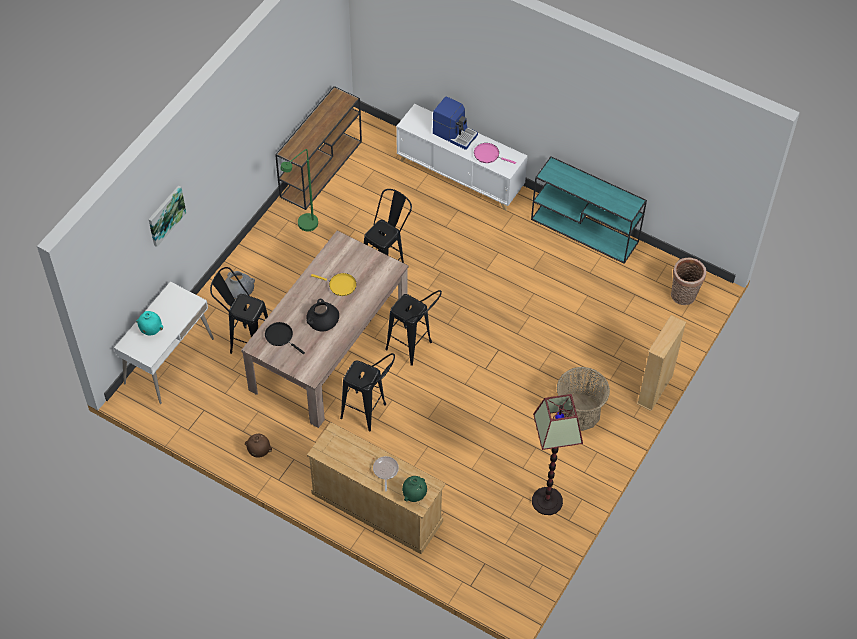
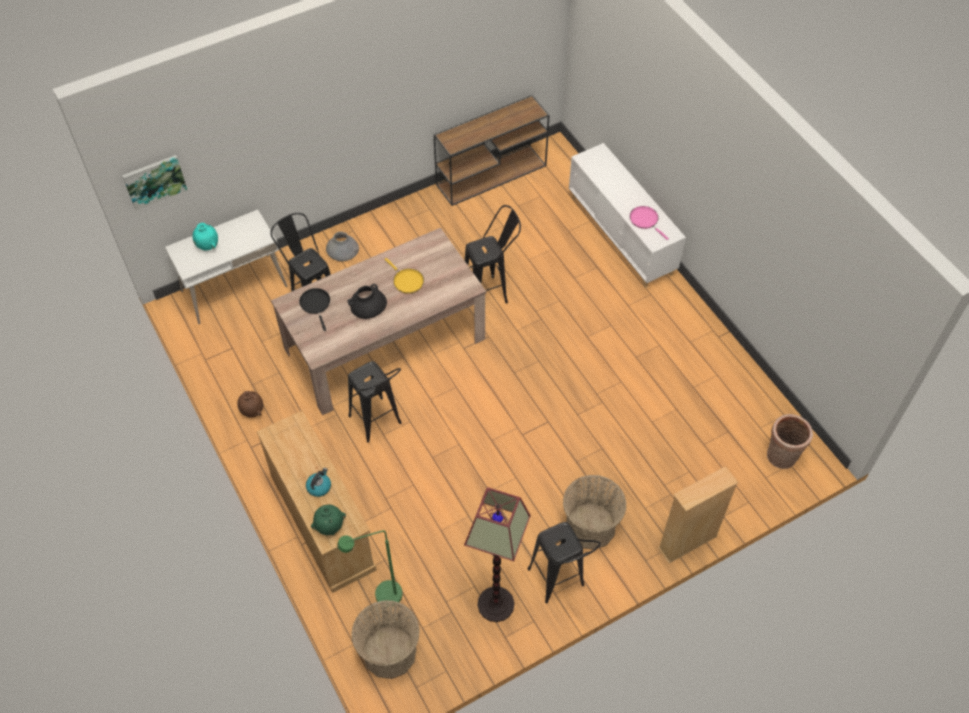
camera: 30 degrees right, 0 degrees up
(165, 215) = (255, 133): picture -> picture (154, 181)
(304, 227) = (439, 221): green floor lamp -> green floor lamp (381, 598)
(385, 471) = (319, 486): frying pan -> kettle
(414, 349) = (465, 382): black stool -> black stool (560, 585)
(455, 133) = (624, 186): coffee machine -> none
(492, 573) = (389, 652): none -> basket
(585, 231) = (715, 343): turquoise console table -> none

